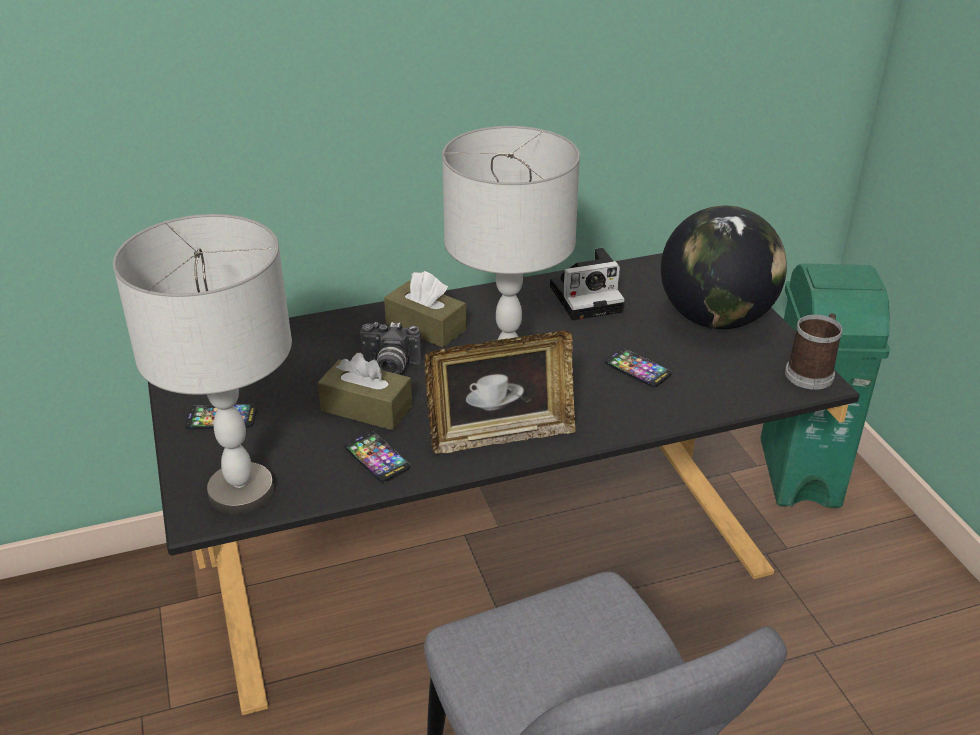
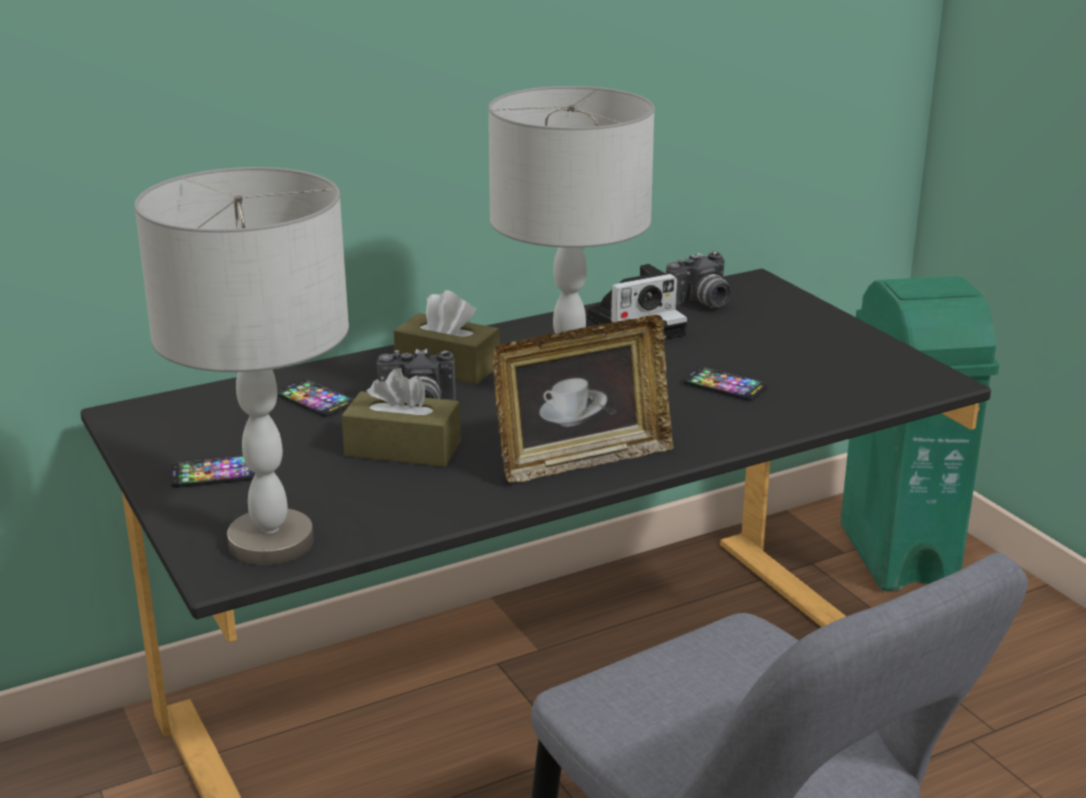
camera: 10 degrees left, 10 degrees down
(377, 458) = (435, 494): phone -> phone (315, 400)
(646, 279) = (701, 303): none -> camera
(715, 319) = (798, 334): globe -> none
(811, 372) = (929, 373): mug -> none

